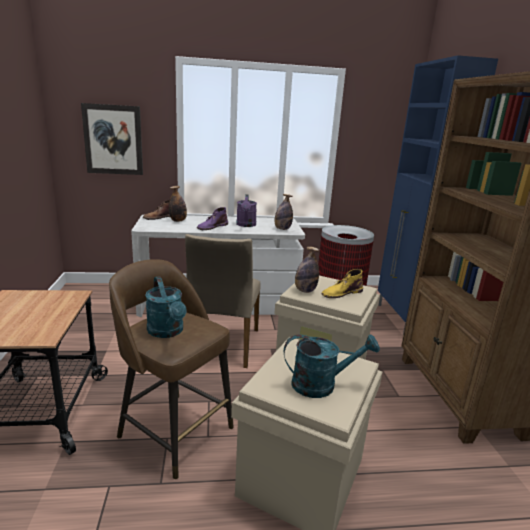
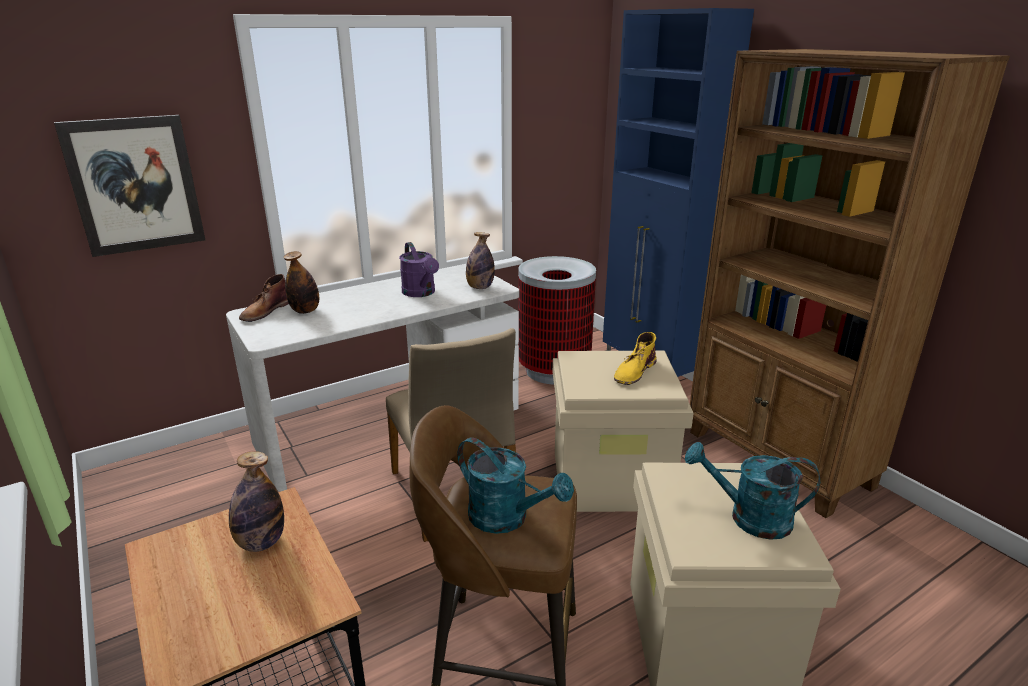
camera: 25 degrees left, 5 degrees up
(212, 227) = (374, 309): purple boot -> none
(305, 291) = (589, 382): bottle -> bottle (261, 542)
(321, 384) = (749, 518): turquoise watering can -> turquoise watering can turned 135 degrees counterclockwise

